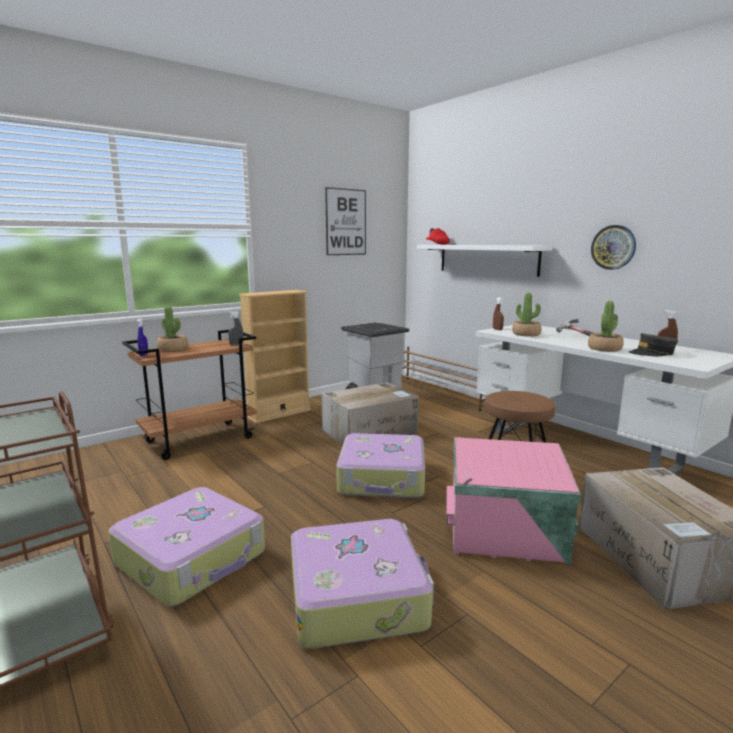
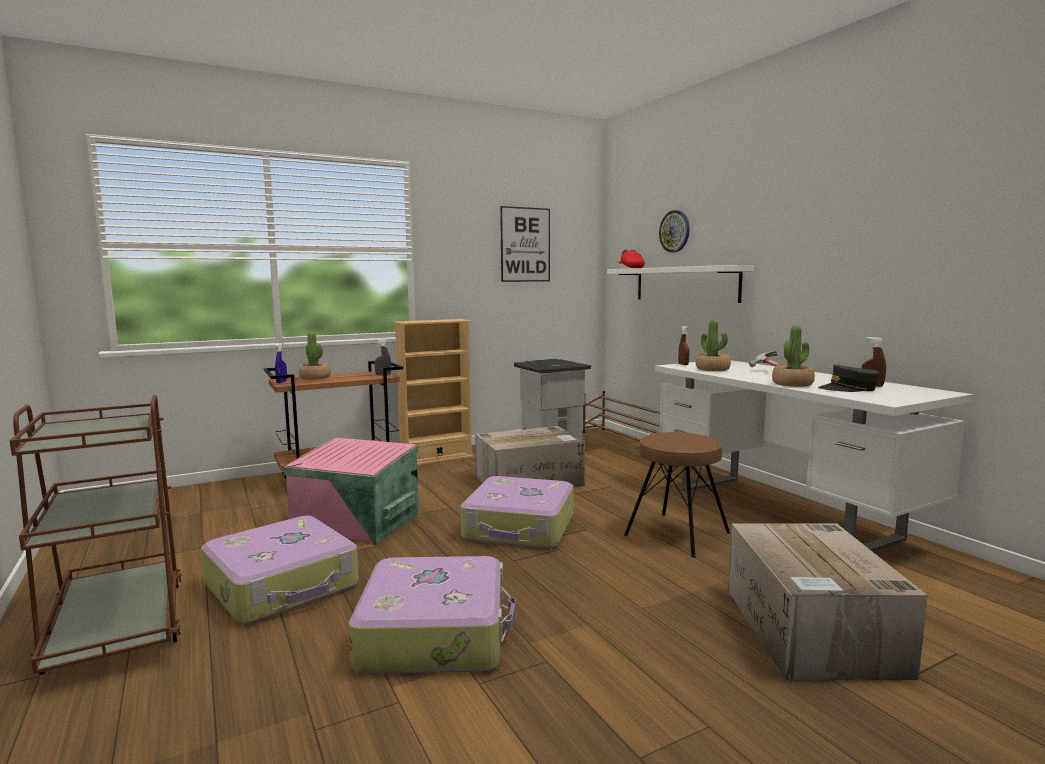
camera: 10 degrees right, 5 degrees down
(507, 533) = (635, 590): pink storage box -> pink storage box (356, 523)
(613, 247) = (819, 264): wall clock -> wall clock (675, 231)

